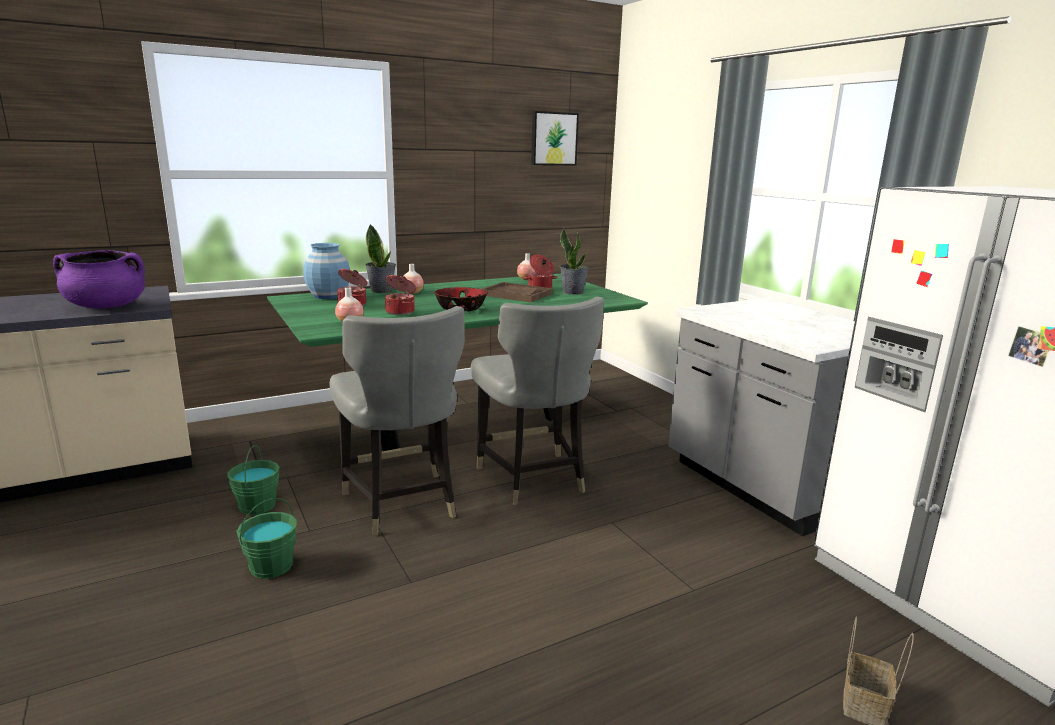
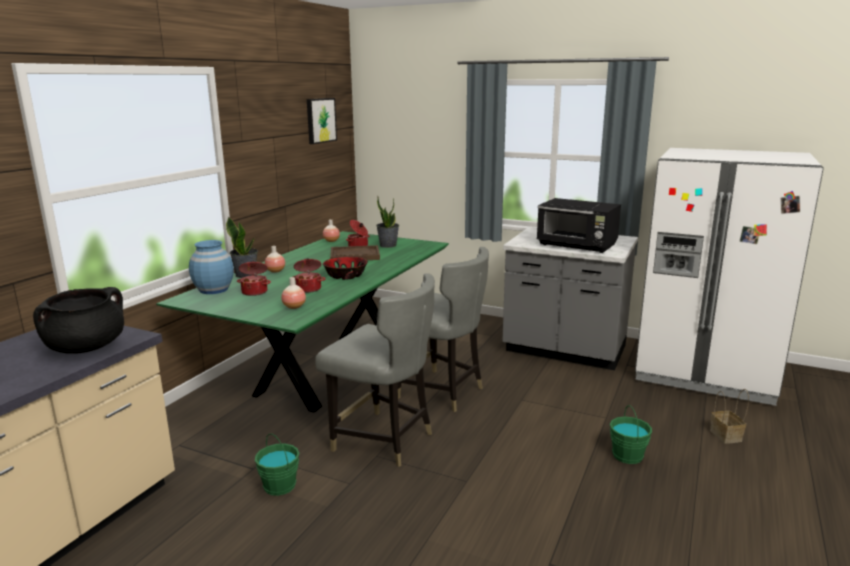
camera: 35 degrees left, 0 degrees up
(106, 306) = (86, 348): purple cooking pot -> black cooking pot
(271, 566) = (363, 515): green bucket -> green bucket (627, 455)
(777, 327) = (577, 246): none -> black microwave

